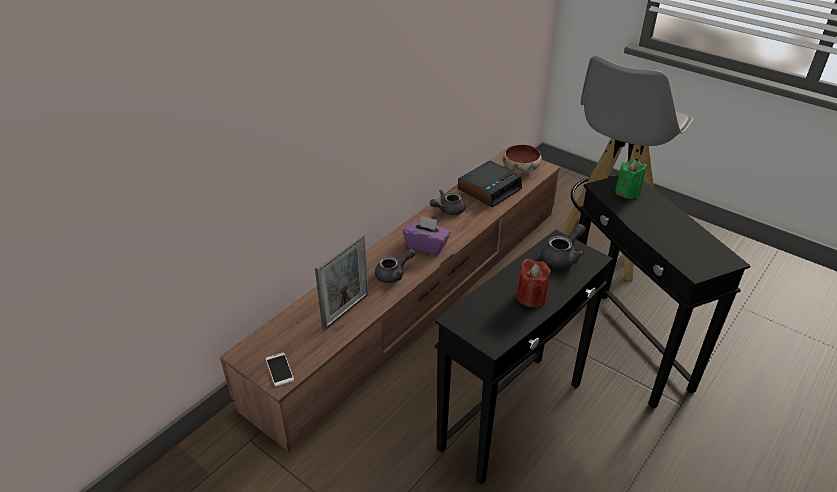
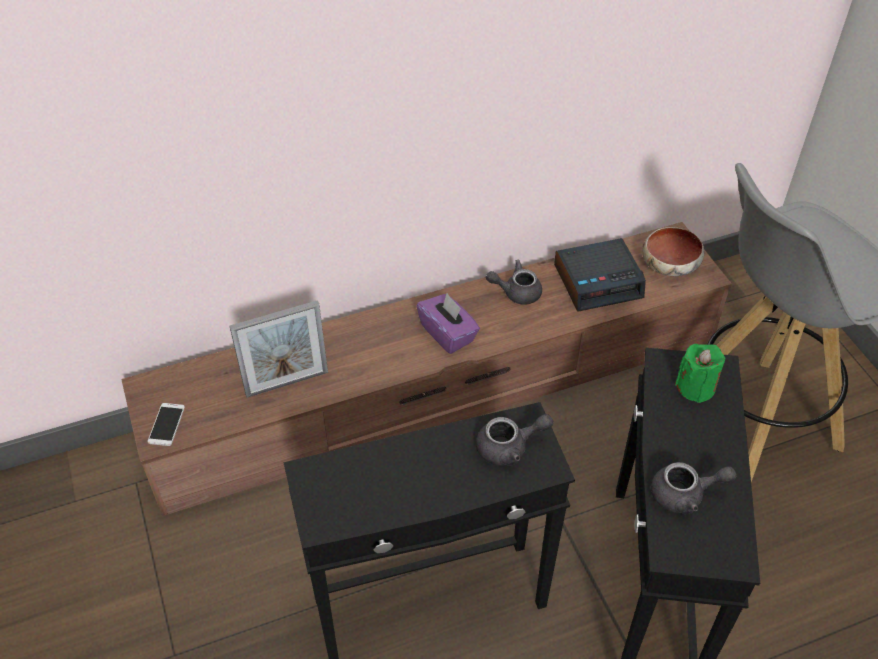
camera: 30 degrees right, 10 degrees up
(394, 274) = (378, 357): grey teapot -> grey teapot (685, 495)
(531, 297) = (418, 486): red candle -> none

